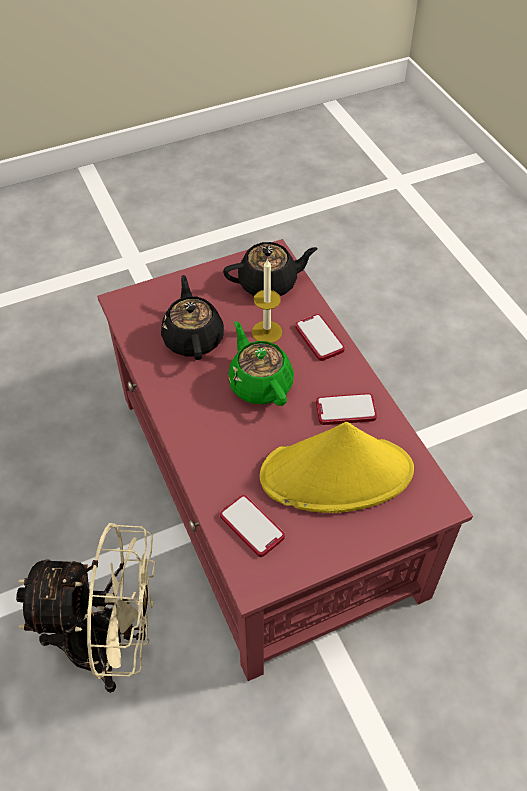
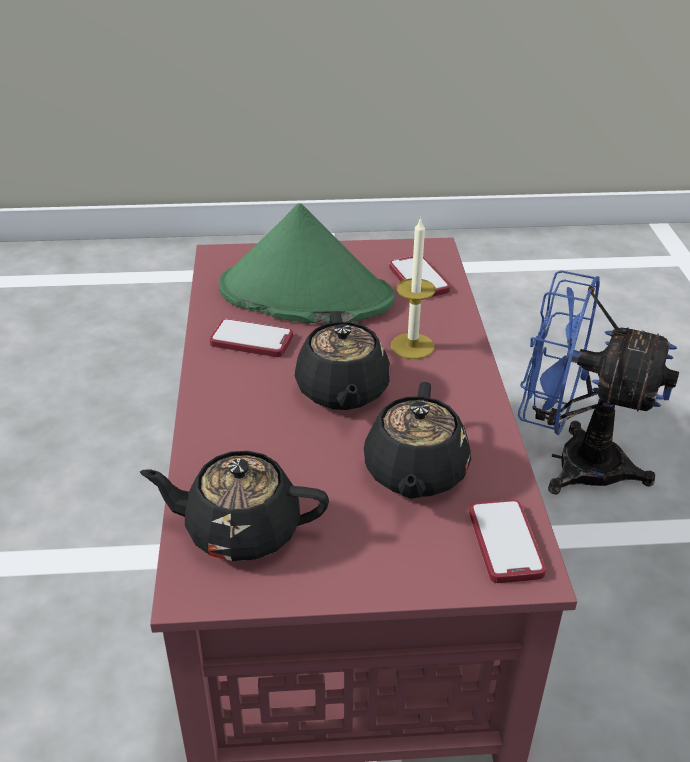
camera: 160 degrees left, 15 degrees down
(111, 644) = (571, 462): beige fan -> blue fan
(260, 383) = (342, 391): green teapot -> black teapot
(267, 332) = (294, 452): candle -> candle (412, 346)
(319, 338) = (222, 424): phone -> phone (505, 543)
(337, 474) = (304, 294): yellow hat -> green hat

